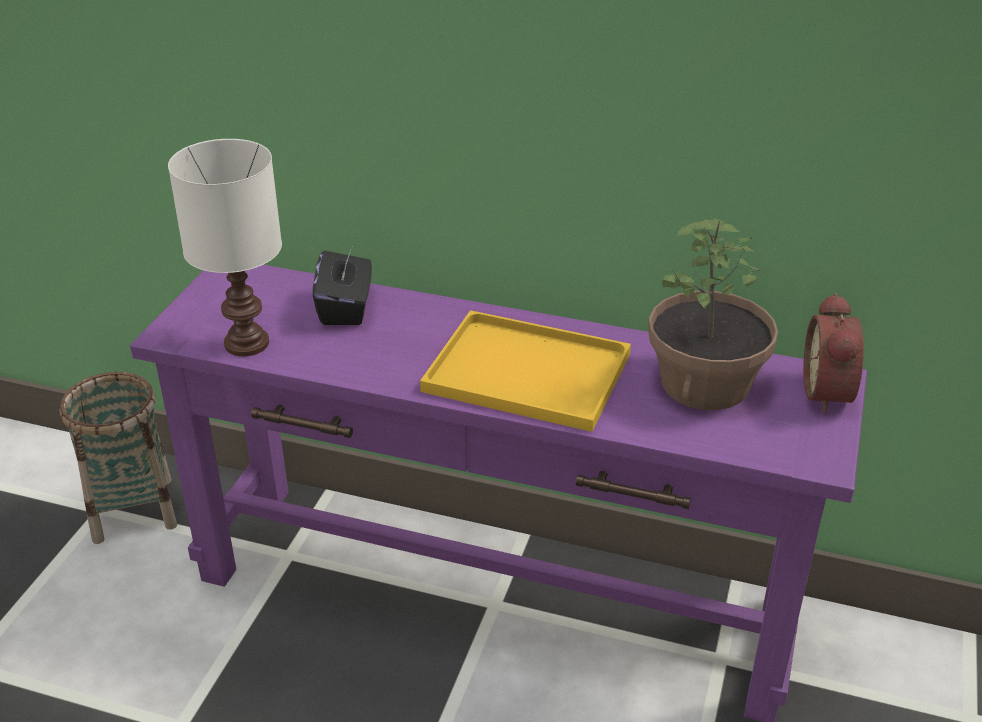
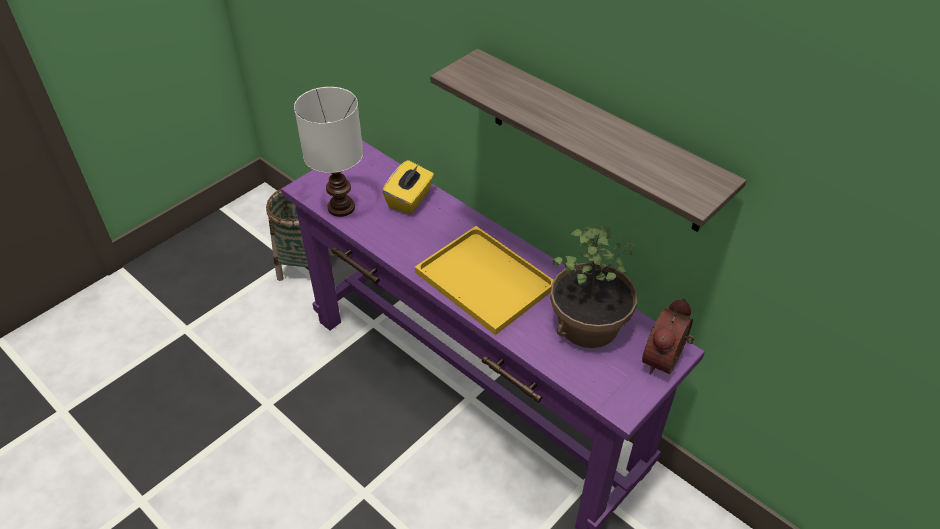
camera: 25 degrees right, 10 degrees up
(345, 308) = (410, 199): black tissue box -> yellow tissue box
(654, 109) = (594, 141): none -> shelf

